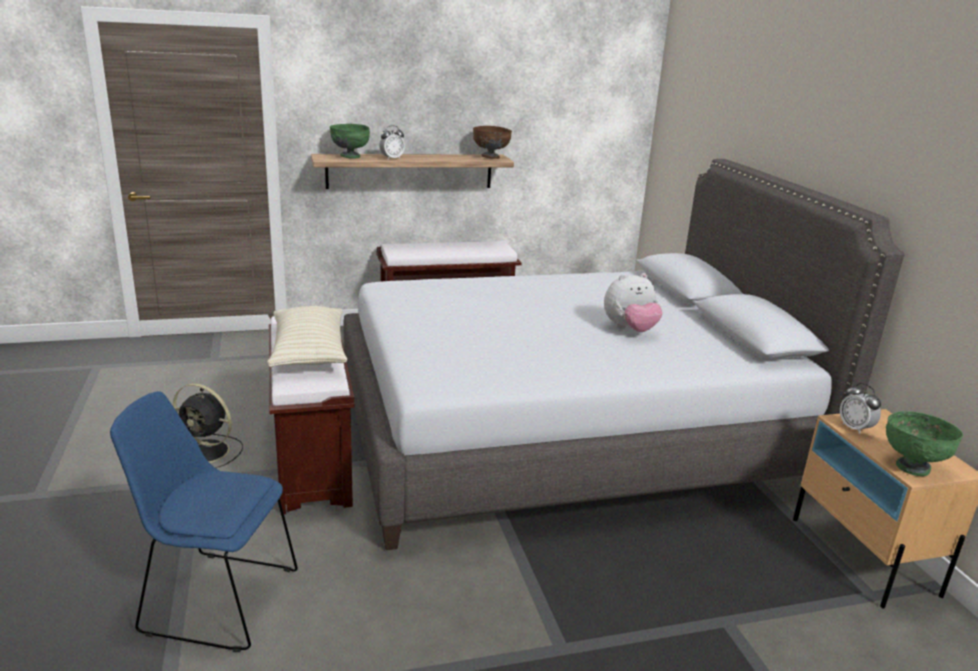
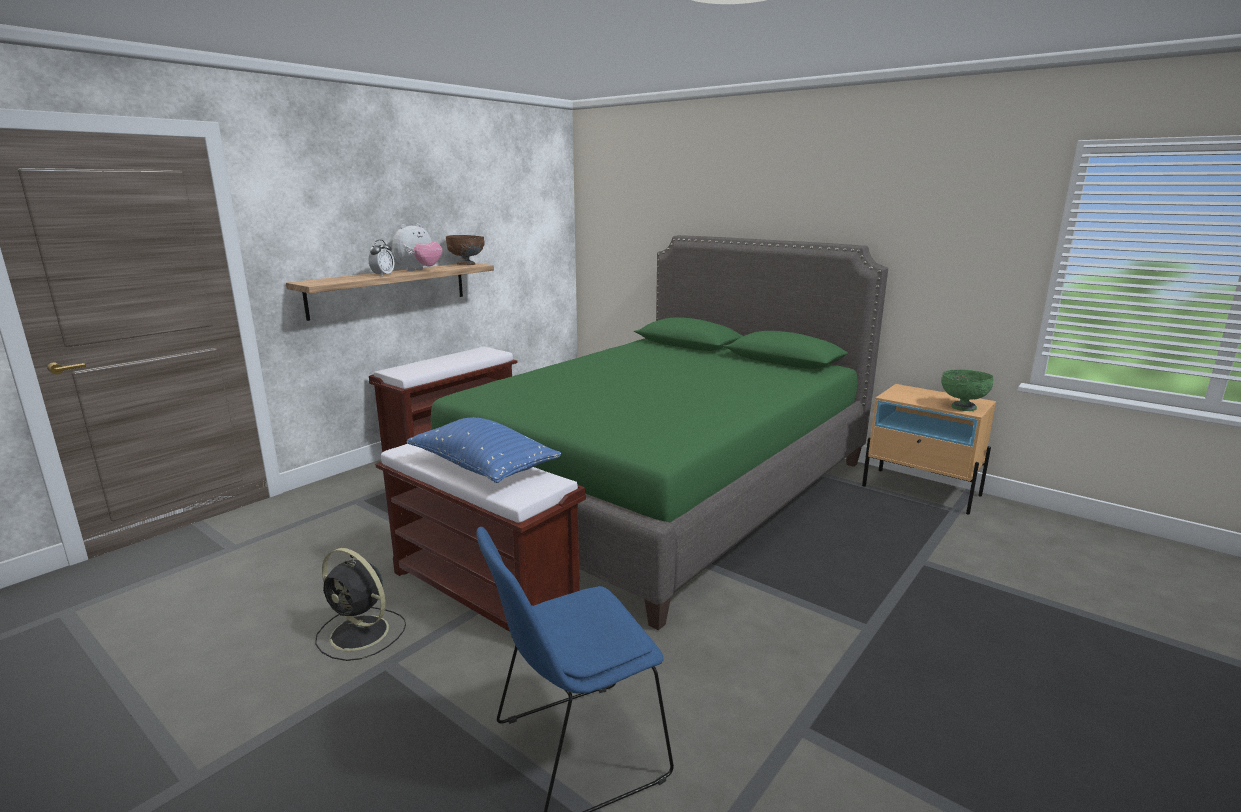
camera: 35 degrees left, 5 degrees down
(208, 452) = (361, 633): black fan -> black fan turned 45 degrees clockwise
(308, 353) = (483, 468): beige pillow -> blue pillow
(350, 156) = (336, 279): green bowl -> none
(567, 434) = (661, 488): grey bed -> green bed
(630, 330) = (709, 375): plush toy -> plush toy (419, 270)
(855, 428) = (904, 397): alarm clock -> none

